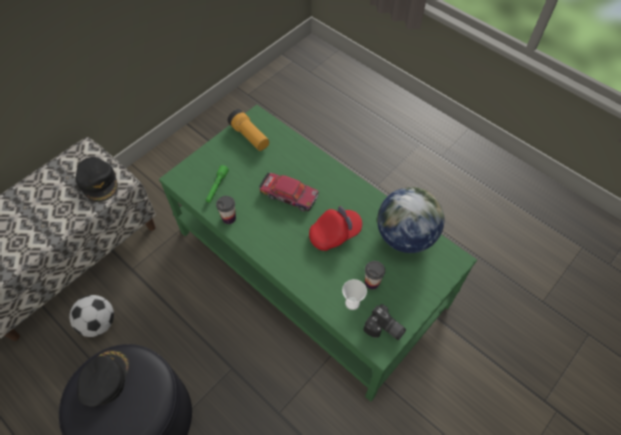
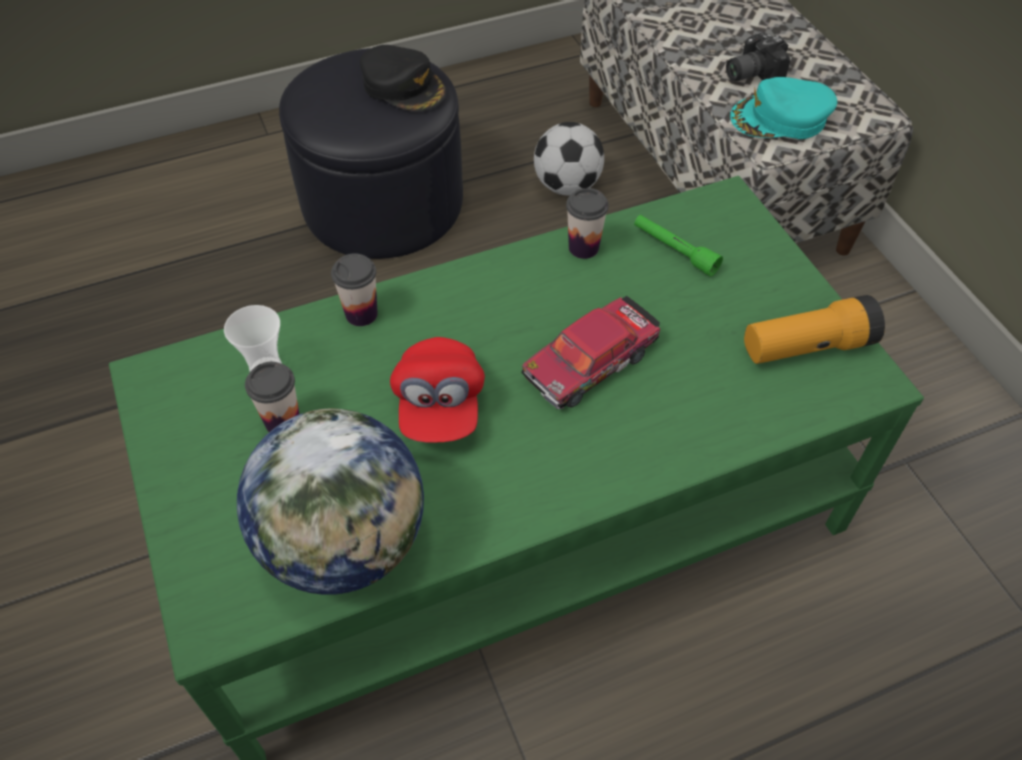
camera: 115 degrees right, 5 degrees down
(98, 182) = (780, 118): black cap -> turquoise cap
(305, 283) = (361, 314): none -> cup
(384, 329) = (176, 397): camera -> camera (749, 72)

